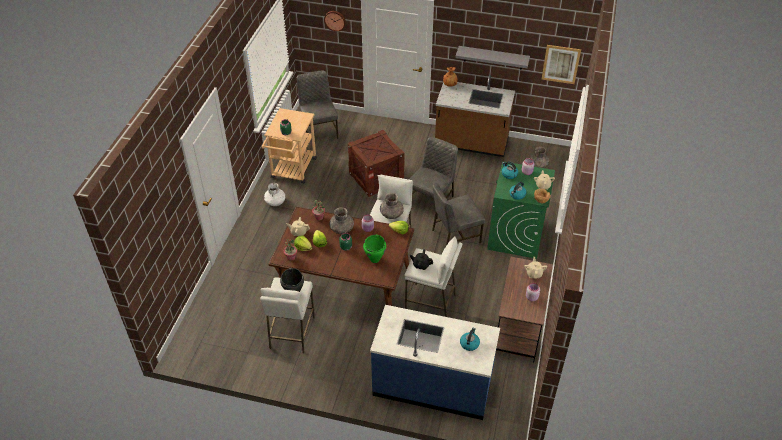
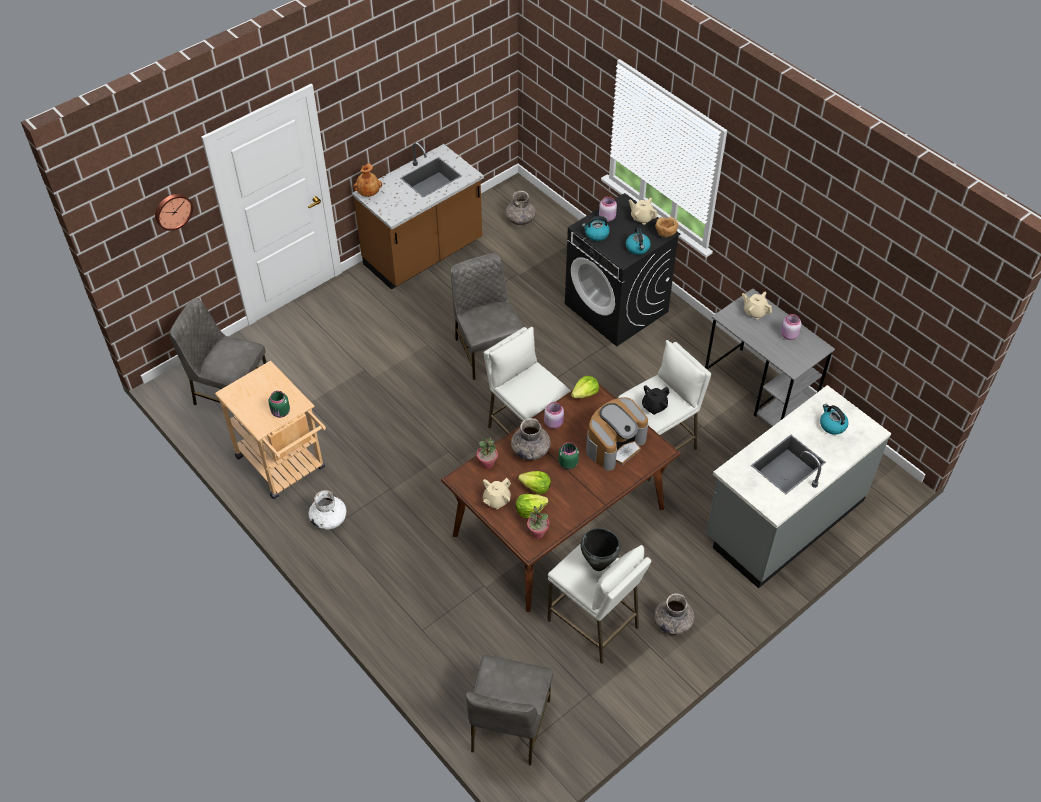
camera: 55 degrees left, 5 degrees up
(375, 259) = (615, 444): green cooking pot -> coffee machine
(376, 178) = (391, 382): crate -> none
(391, 214) = (539, 387): grey vase -> grey vase (673, 622)
(432, 385) = (783, 519): blue counter -> grey counter
(455, 236) = (568, 363): grey chair -> grey chair (508, 726)
(493, 57) = (406, 116): grey shelf -> none
(515, 236) = (617, 308): green washing machine -> black washing machine
(519, 329) = (760, 391): brown desk -> grey desk
(561, 64) = (487, 69): picture -> none

